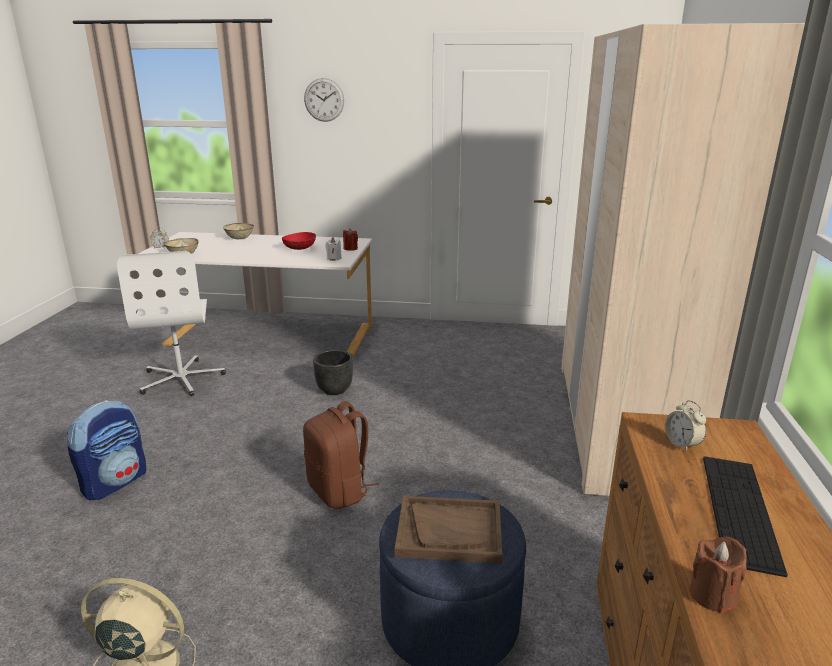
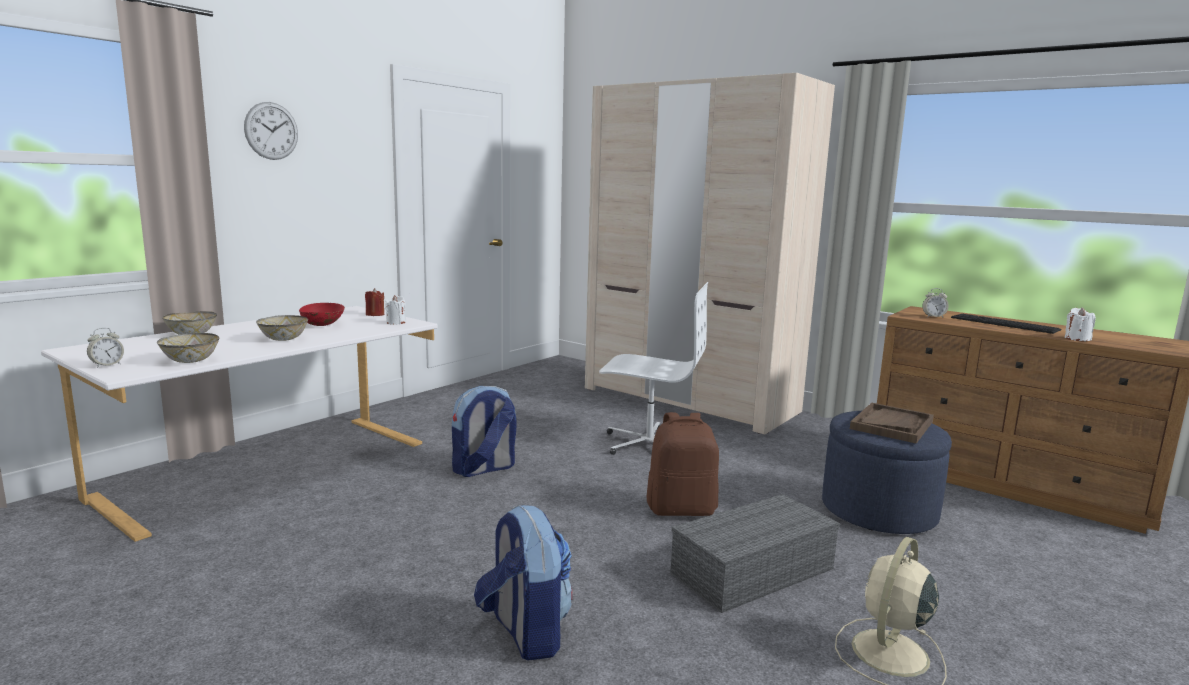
camera: 60 degrees left, 10 degrees down
(182, 378) = (292, 544): white office chair -> white office chair (648, 444)
(251, 253) = (283, 339): none -> bowl
(251, 557) = (753, 569): none -> grey storage box
(334, 390) = (483, 469): black planter -> backpack
(713, 595) = (1077, 339): brown candle -> white candle

